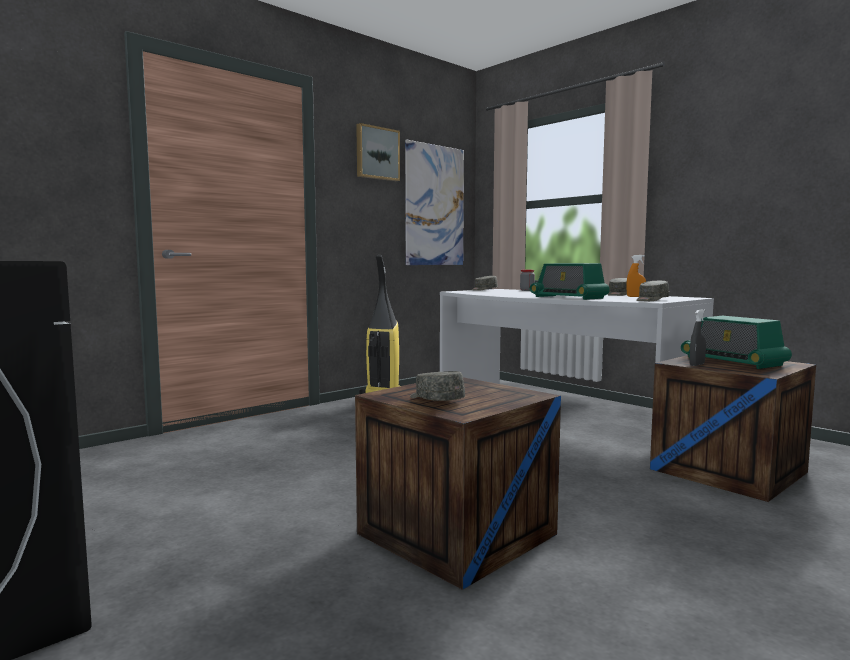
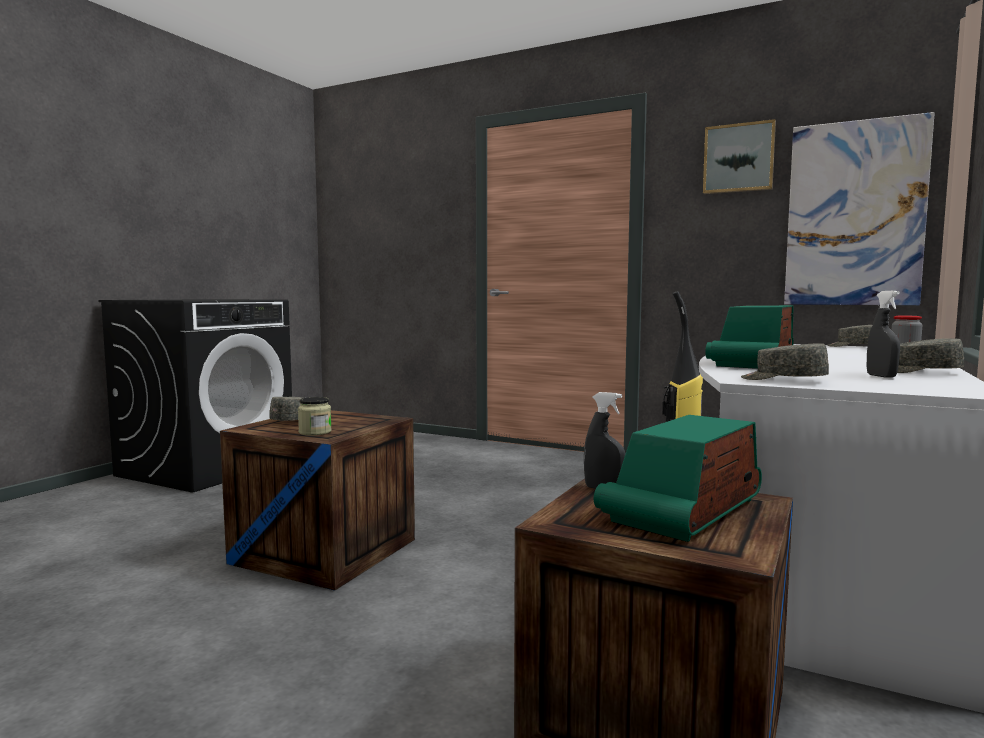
camera: 70 degrees right, 0 degrees up
(504, 397) = (315, 432): none -> jar
(635, 296) = (881, 376): orange spray bottle -> grey spray bottle

